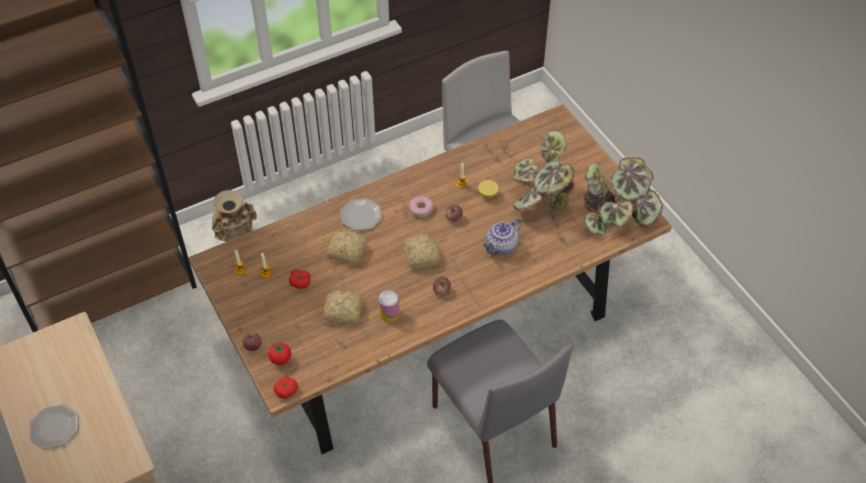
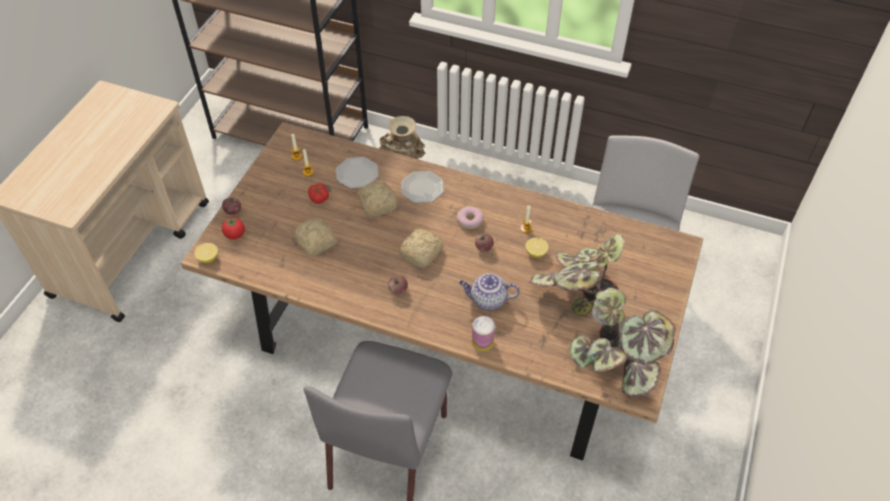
camera: 50 degrees right, 0 degrees up
(55, 428) = (67, 155): plate -> plate (357, 174)
(286, 391) = (208, 258): tomato -> lemon
(389, 313) = (341, 271): can -> can (482, 341)

